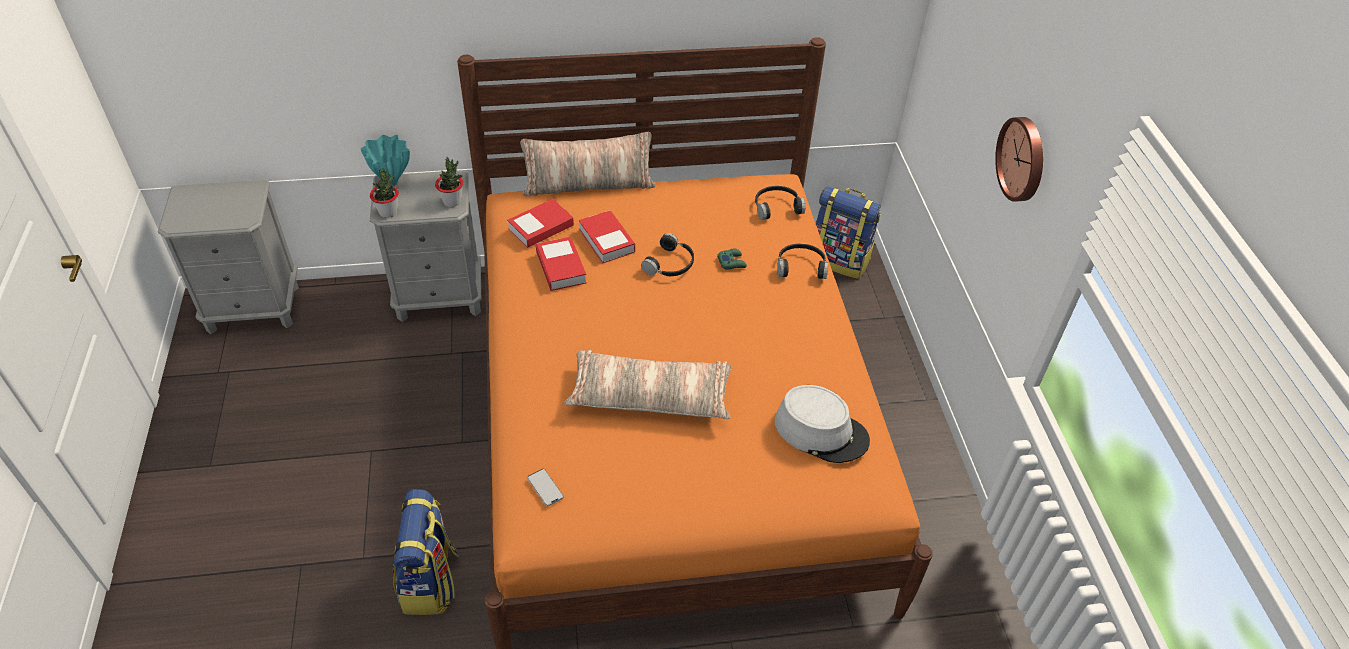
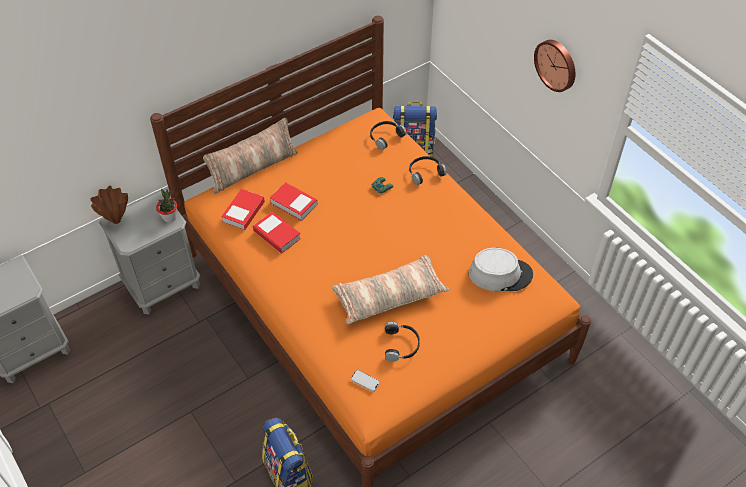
camera: 25 degrees left, 5 degrees up
(388, 212) = (130, 243): potted plant -> none
(392, 182) = (116, 220): turquoise vase -> brown vase
(671, 264) = (345, 204): black headphones -> black headphones (402, 345)

